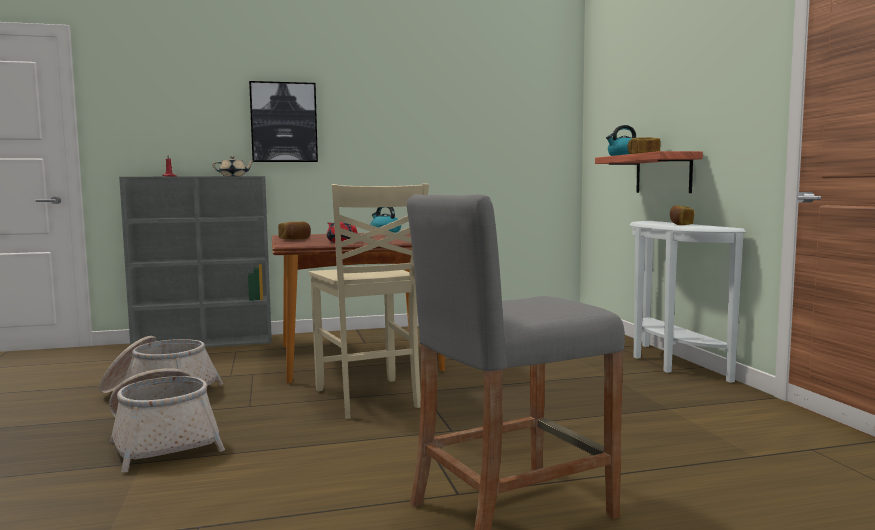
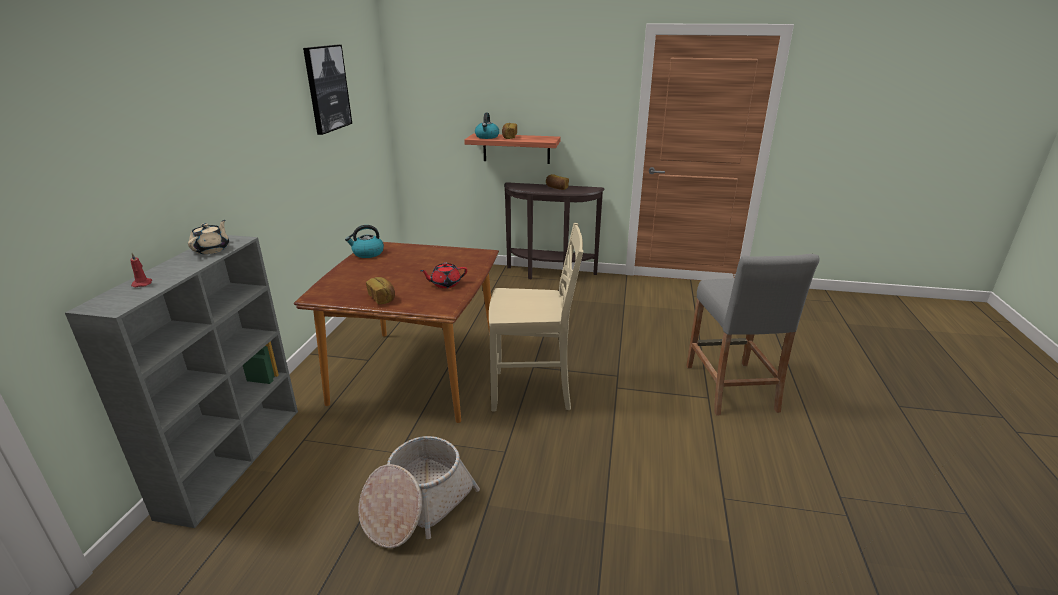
camera: 65 degrees left, 20 degrees up
(164, 441) = (563, 508): basket -> none
(284, 122) = (211, 156): picture -> picture (327, 88)
(669, 363) = (550, 275): white console table -> brown console table

